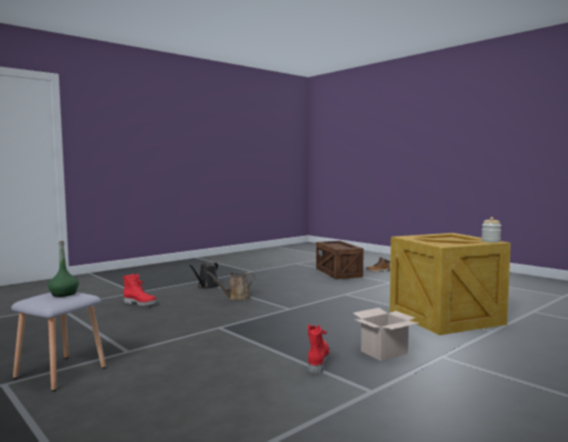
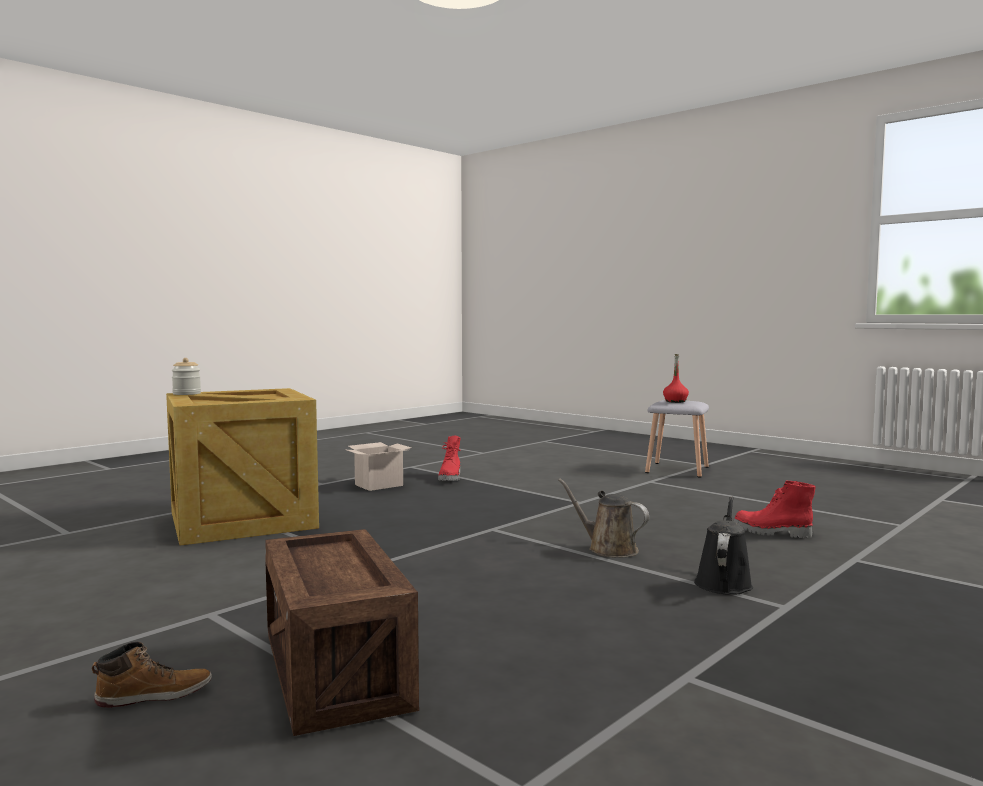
camera: 175 degrees right, 0 degrees up
(64, 294) = (675, 401): green bottle -> red bottle
(236, 298) = (608, 549): brown watering can -> brown watering can turned 105 degrees counterclockwise

